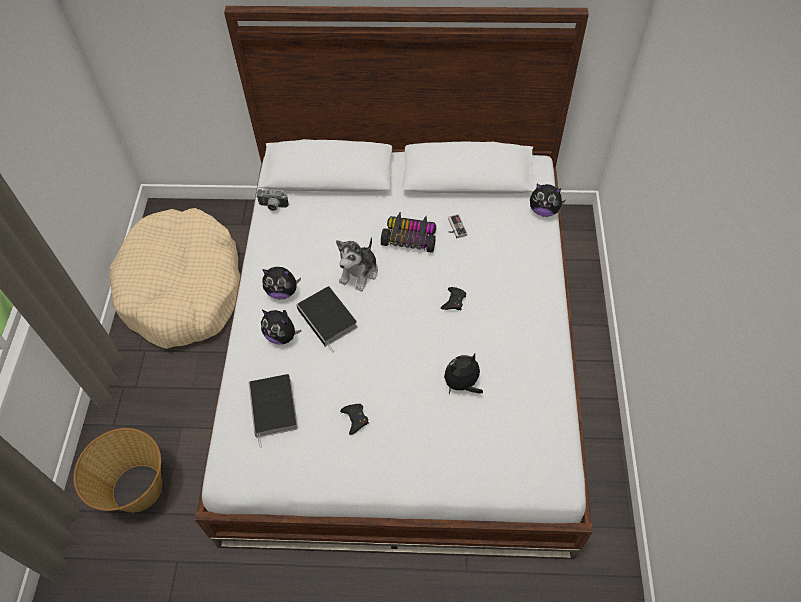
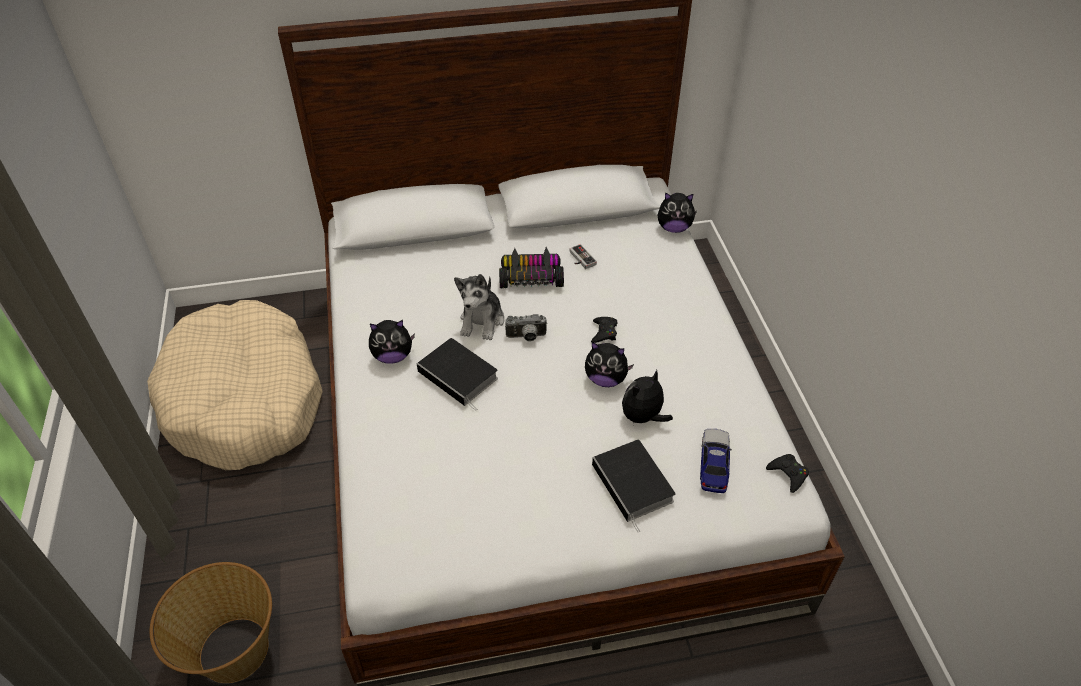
camera: 15 degrees left, 10 degrees down
(273, 207) = (355, 269): camera -> camera (526, 337)
(274, 409) = (420, 486): book -> book (634, 485)
(282, 335) = (406, 403): plush toy -> plush toy (606, 379)
(355, 419) = (526, 479): black game controller -> black game controller (788, 474)
(506, 436) = (714, 463): none -> toy car

